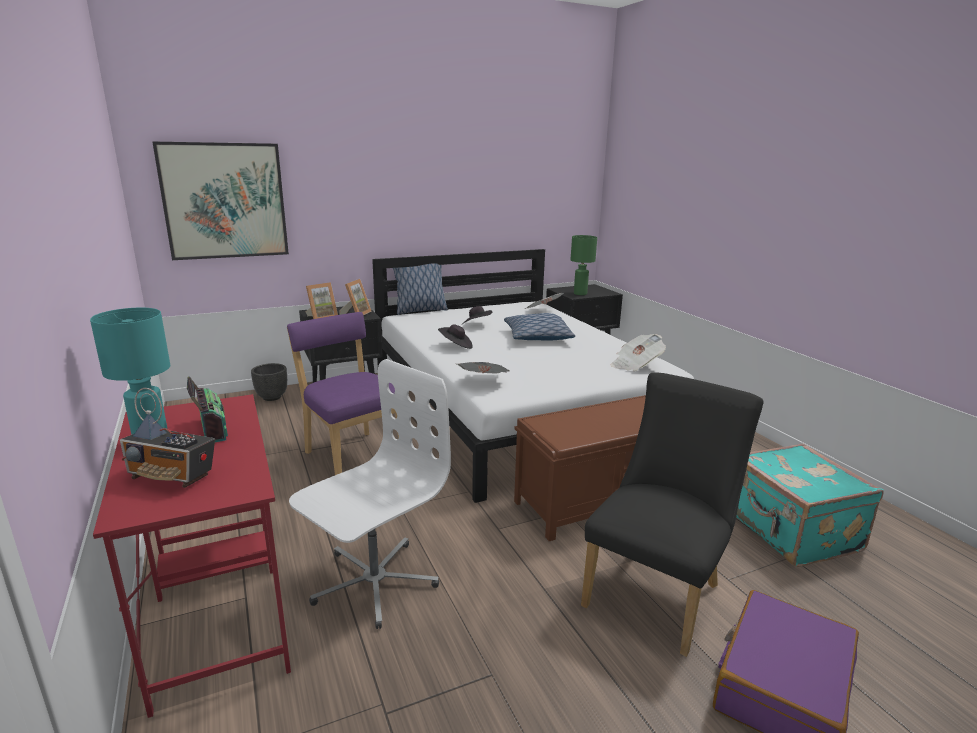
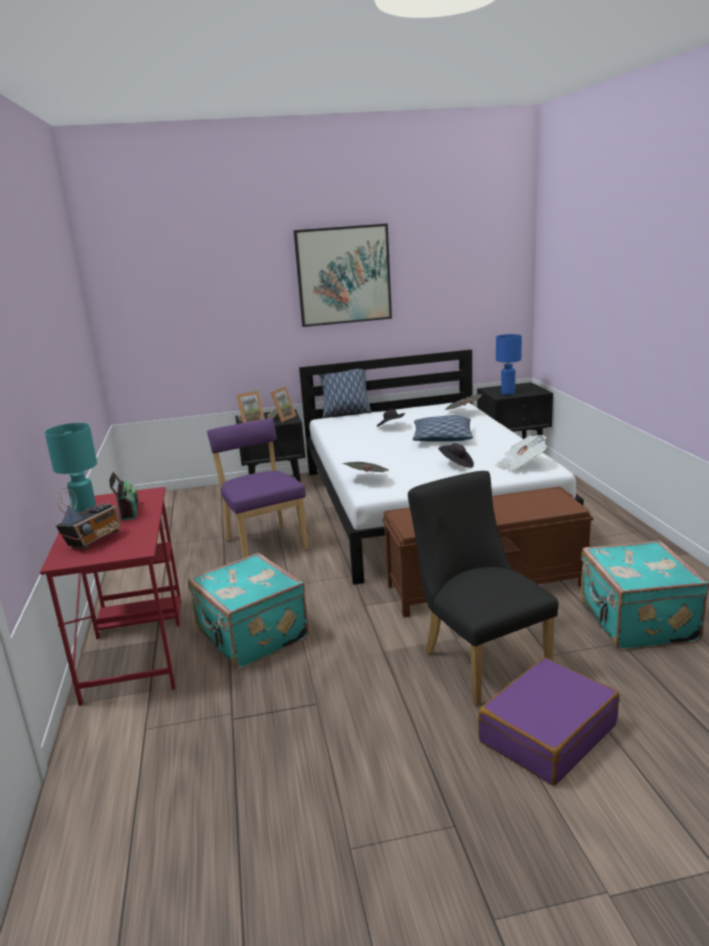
camera: 15 degrees right, 0 degrees up
(173, 476) = (94, 540): radio -> radio turned 90 degrees counterclockwise
(224, 201) = (170, 323): picture -> picture (343, 275)
(272, 397) = (212, 493): black planter -> none
(373, 581) = (251, 637): white office chair -> turquoise suitcase
(456, 346) = (361, 447): black hat -> black hat (456, 465)
(580, 293) = (507, 393): green table lamp -> blue table lamp
(657, 591) = (479, 659): black chair -> black chair turned 75 degrees counterclockwise

